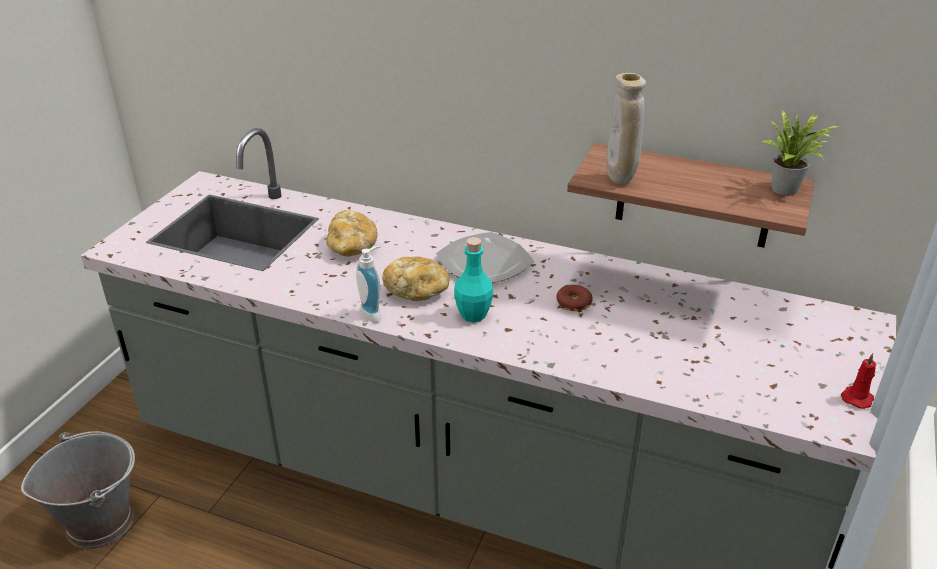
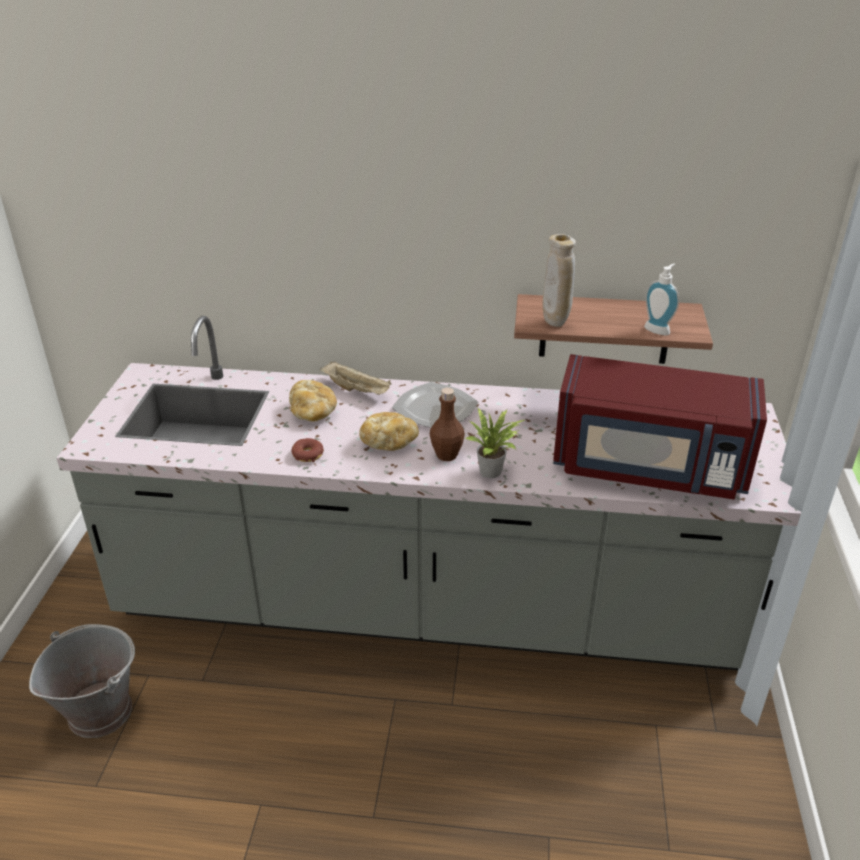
camera: 15 degrees left, 0 degrees up
(374, 313) = (361, 467): soap dispenser -> soap dispenser (658, 329)
(410, 230) = (357, 390): none -> beige tray
(473, 315) = (446, 455): turquoise bottle -> brown bottle
(573, 303) = (524, 432): donut -> donut (307, 454)
(705, 368) = (649, 468): none -> red microwave
(788, 190) = (686, 314): potted plant -> potted plant (493, 471)
(857, 397) = (768, 471): red candle -> none

